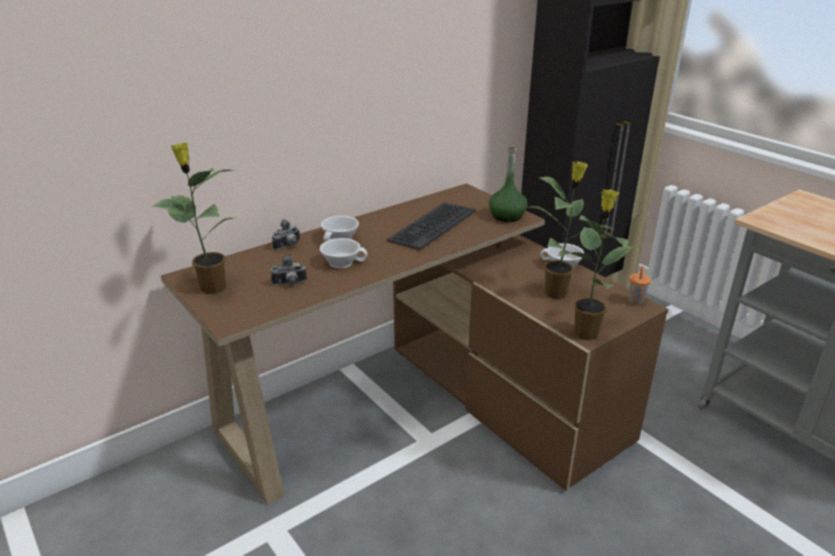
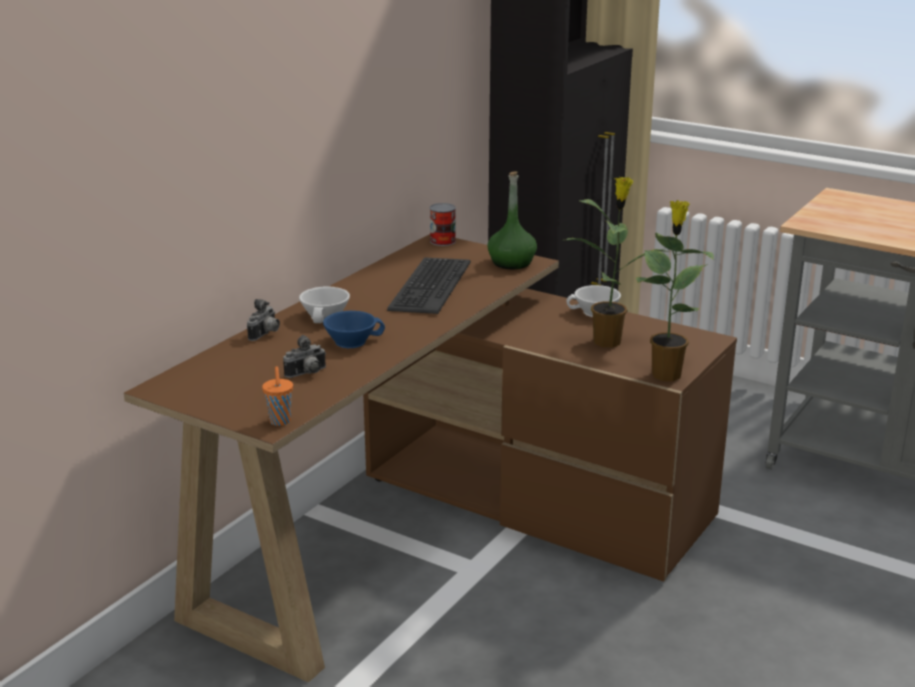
camera: 20 degrees left, 5 degrees down
(211, 287) = (208, 394): potted plant -> none
(342, 261) = (351, 340): white cup -> blue cup
(468, 191) = (442, 241): none -> can
(635, 302) = (699, 336): orange cup -> orange cup (280, 422)

